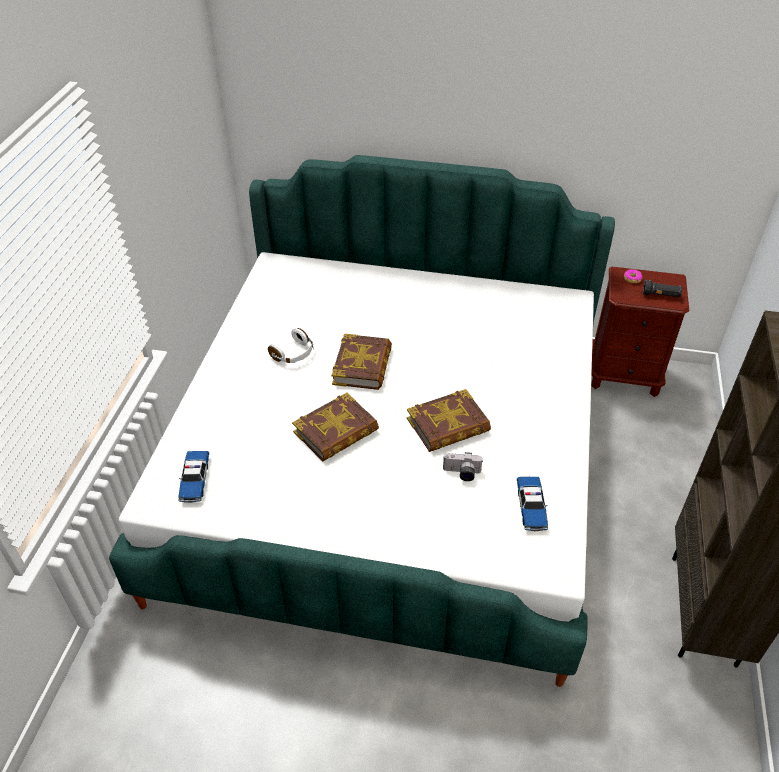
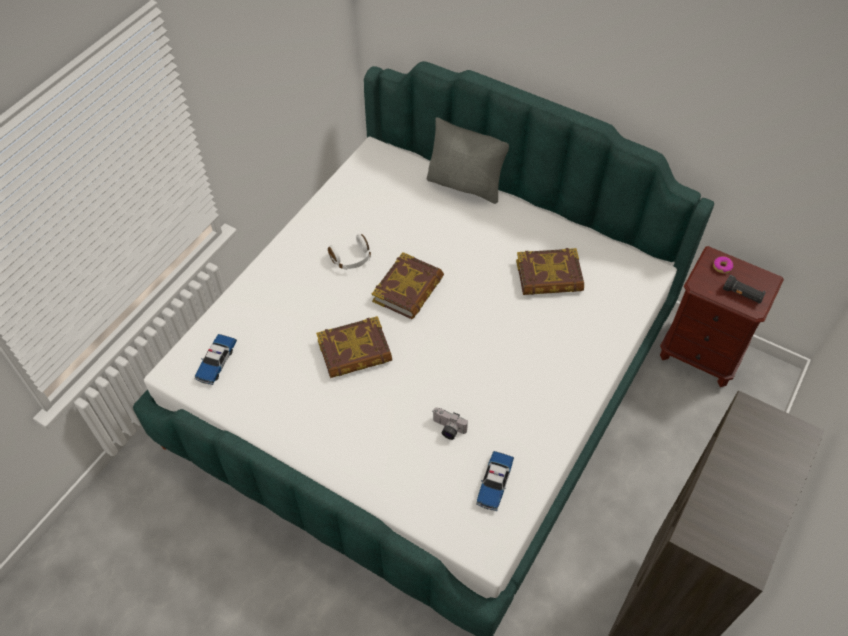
camera: 20 degrees right, 10 degrees up
(373, 270) = (466, 185): none -> grey pillow
(448, 426) = (458, 376): book -> book (549, 276)

